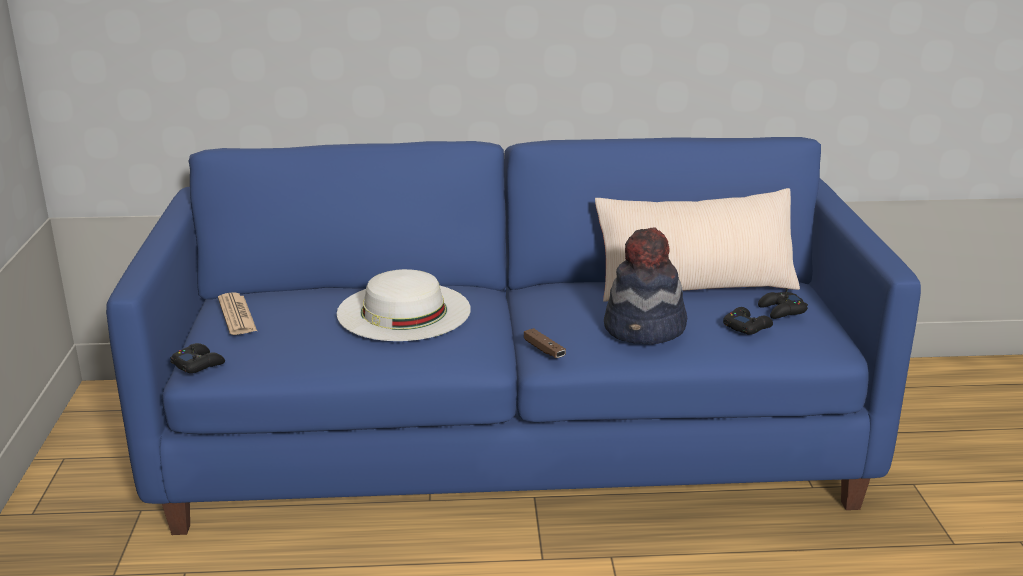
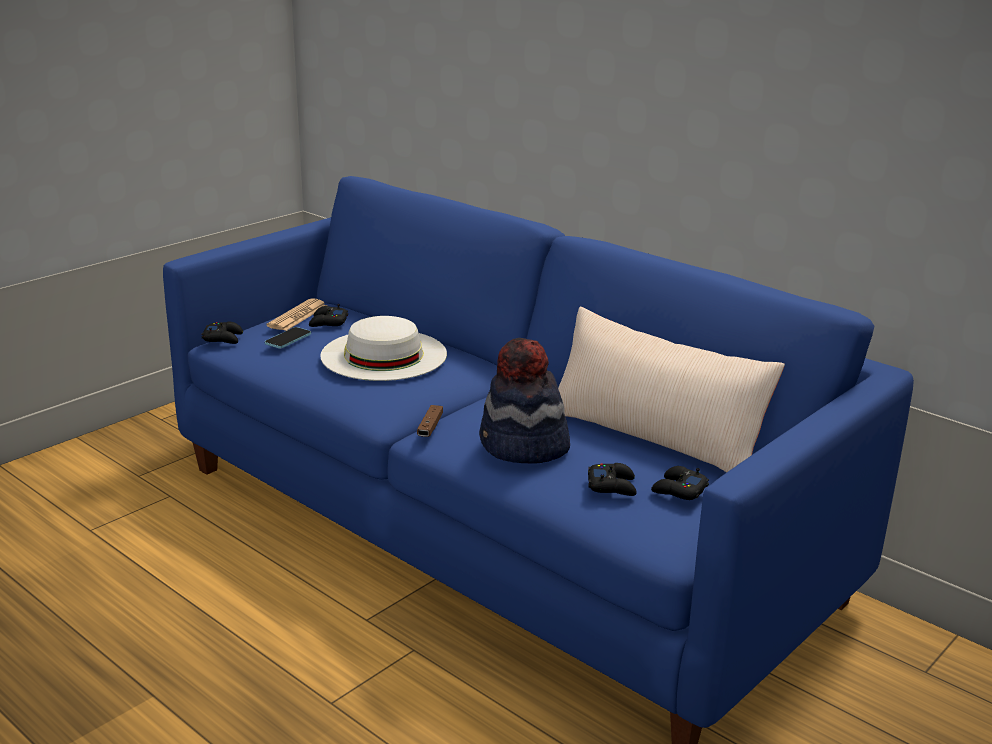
camera: 45 degrees right, 0 degrees up
(281, 336) = (288, 339): none -> phone
(284, 308) = (328, 322): none -> black game controller

